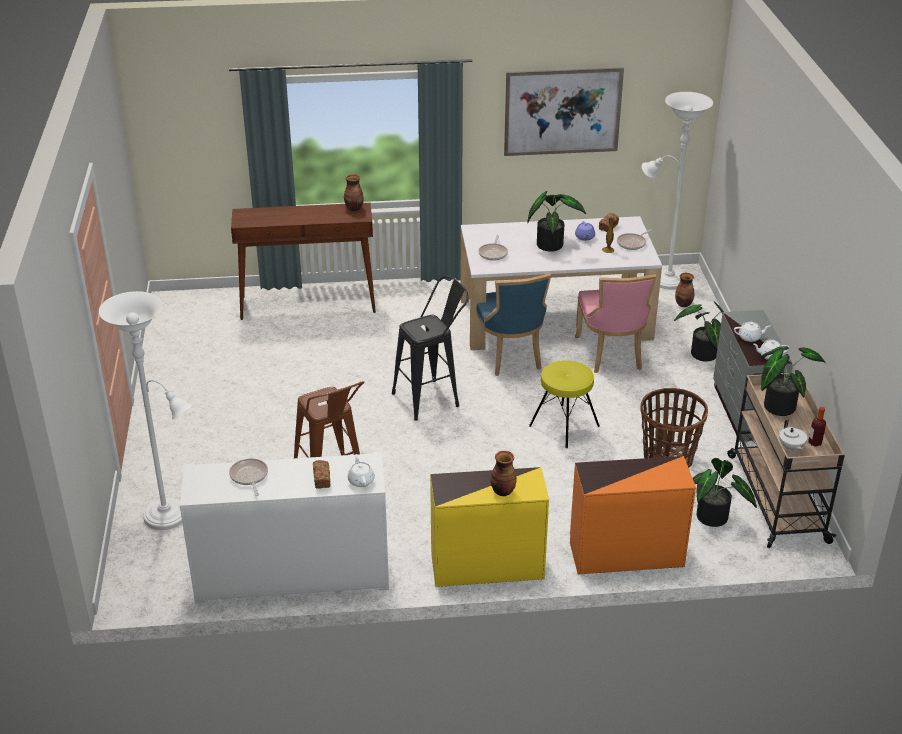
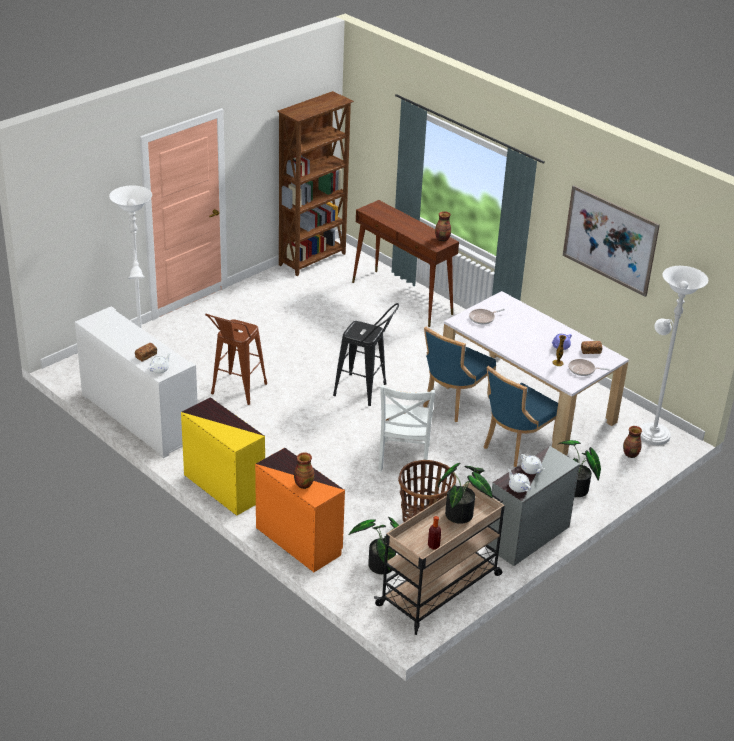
camera: 50 degrees right, 0 degrees up
(167, 323) = (313, 259): none -> brown bookcase
(249, 477) = (122, 331): frying pan -> none
(502, 491) = (223, 430): vase -> vase (303, 484)
(551, 244) = (531, 336): potted plant -> none
(564, 426) = (403, 459): yellow stool -> white chair
(611, 354) = (516, 446): pink chair -> blue chair
(791, 447) = (414, 536): white teapot -> none

